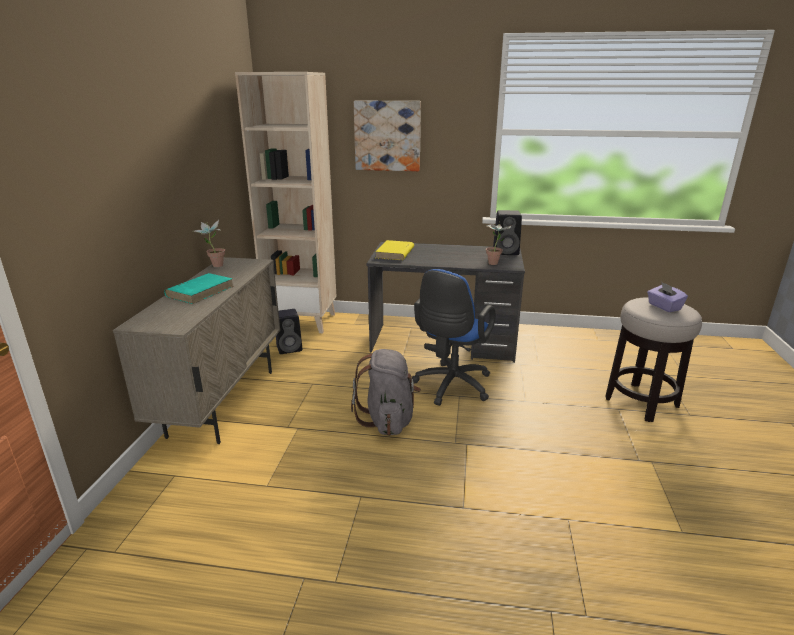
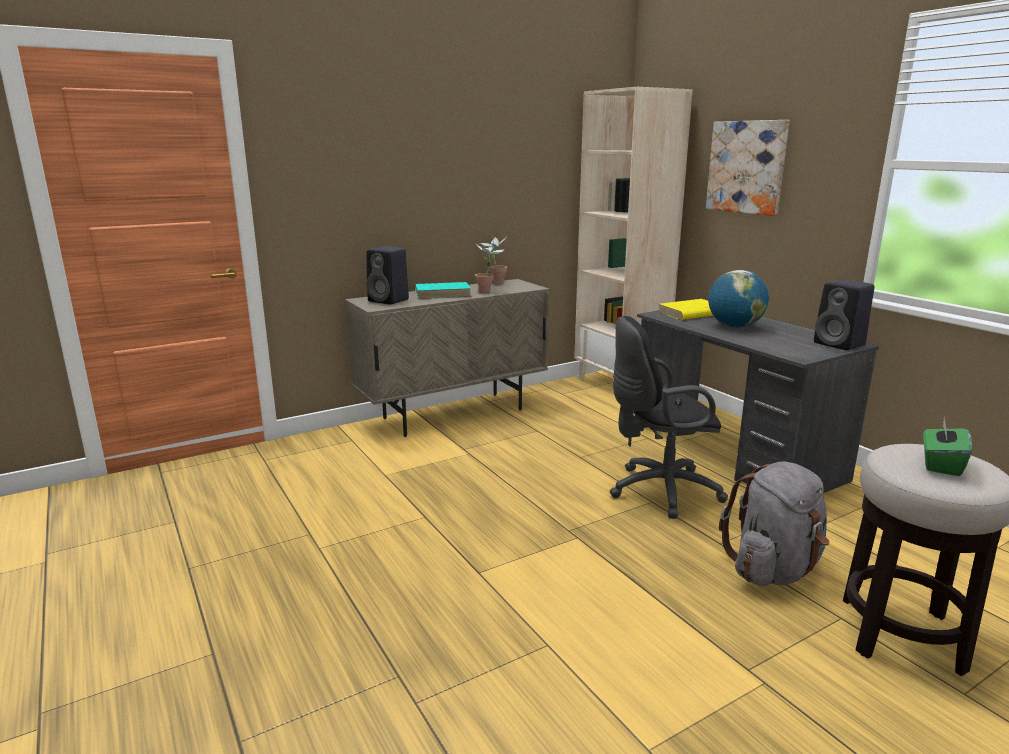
camera: 50 degrees right, 5 degrees down
(290, 348) = (570, 399): black speaker -> black speaker (389, 300)
(388, 420) = (545, 484): grey backpack -> grey backpack (773, 569)
(438, 256) = (735, 326): none -> globe
(451, 387) = (658, 491): blue office chair -> black office chair
(495, 262) = (788, 348): potted plant -> potted plant (488, 291)
(664, 307) = (941, 464): purple tissue box -> green tissue box

